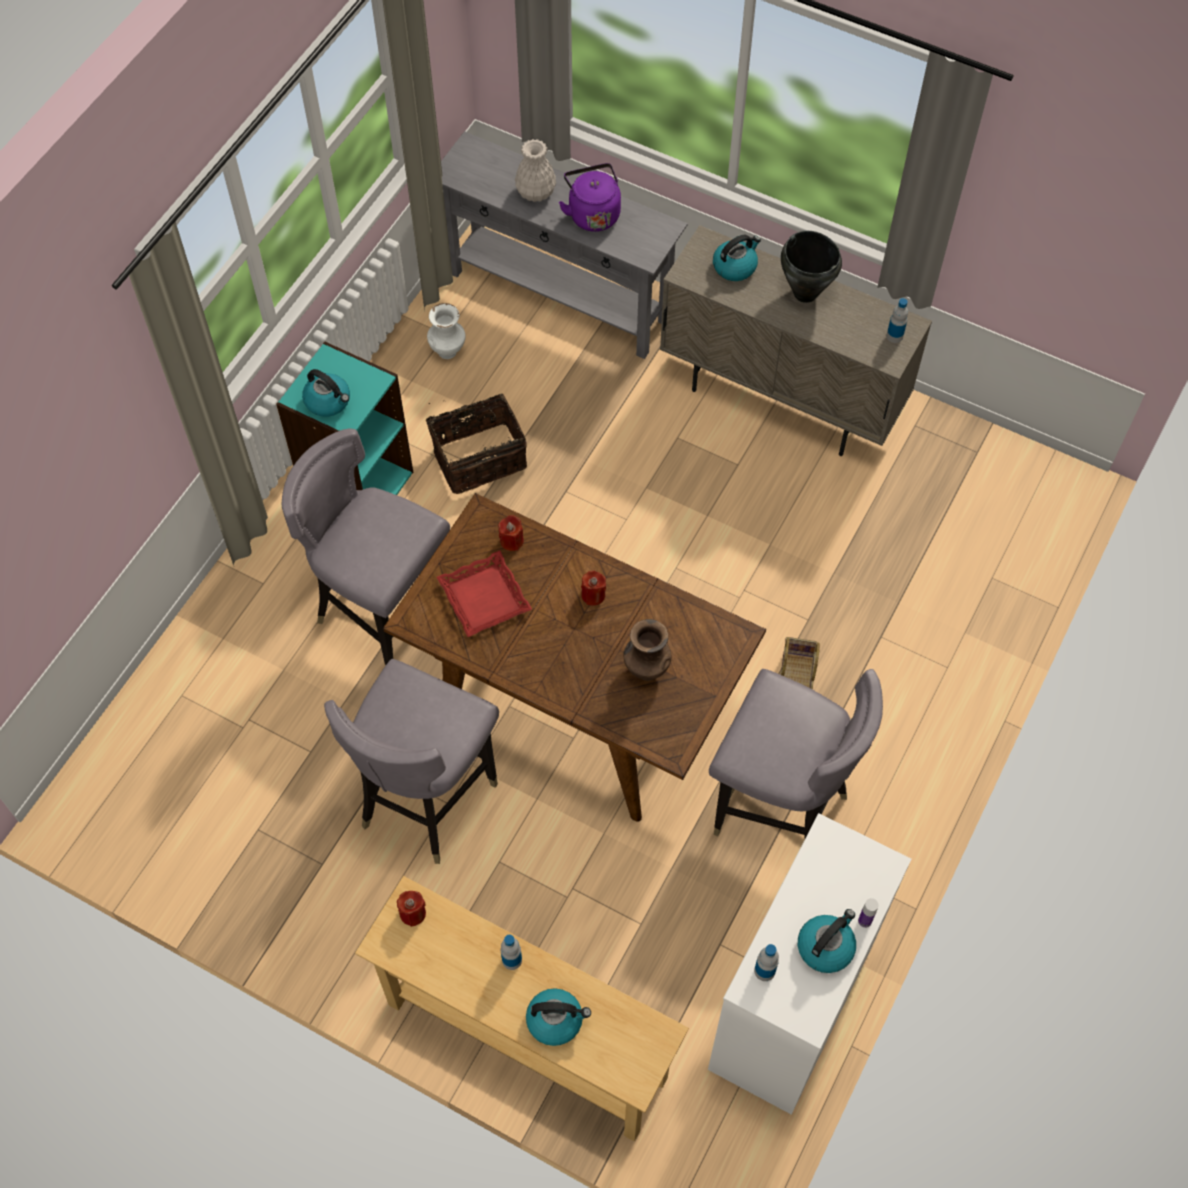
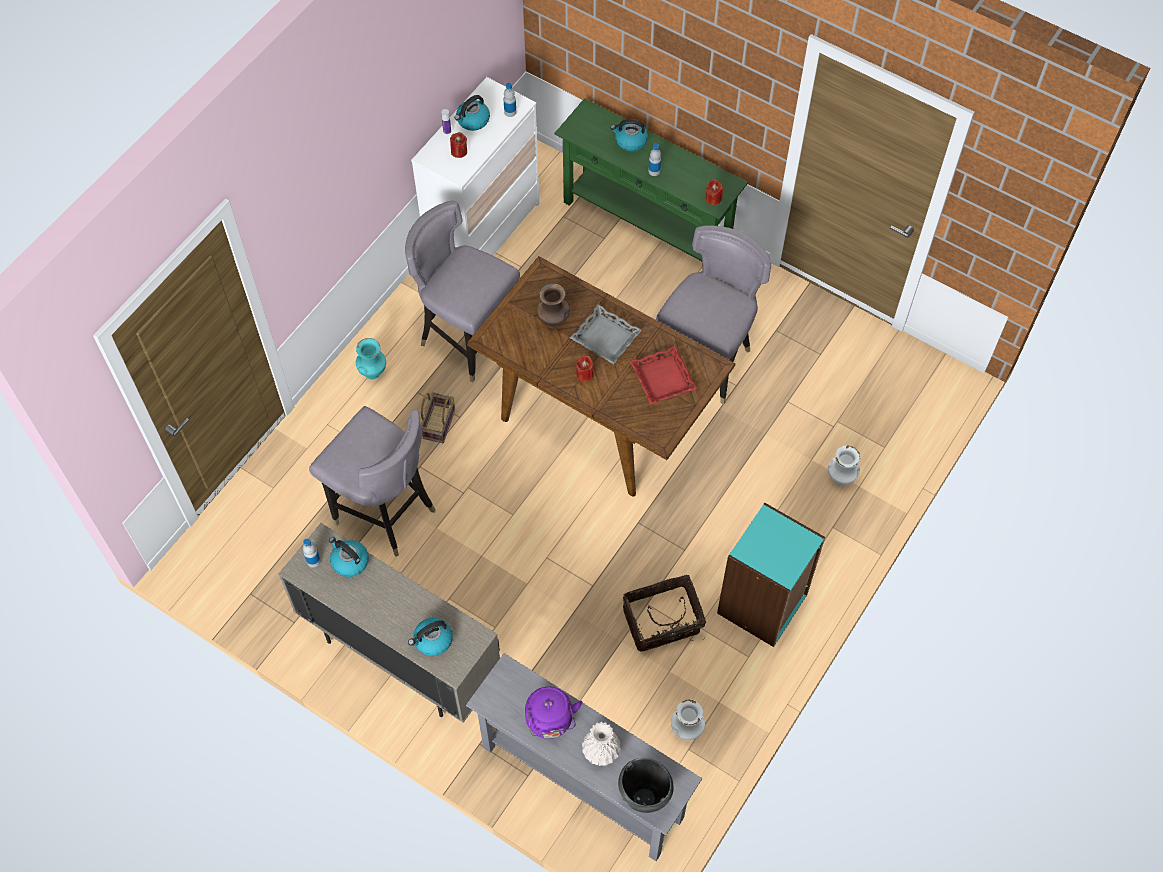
camera: 175 degrees left, 0 degrees up
(245, 647) = (841, 478): none -> white vase
(328, 401) = (782, 535): kettle -> kettle (349, 561)
(383, 614) = (738, 495): grey chair -> grey chair (385, 513)
(511, 541) = (641, 418): red candle -> red candle (459, 151)
(526, 1042) = (646, 225): beige console table -> green console table
(568, 651) = (606, 337): none -> grey tray
(805, 293) = (377, 609): black cooking pot -> black cooking pot (644, 799)
(904, 748) = (373, 372): none -> turquoise vase

